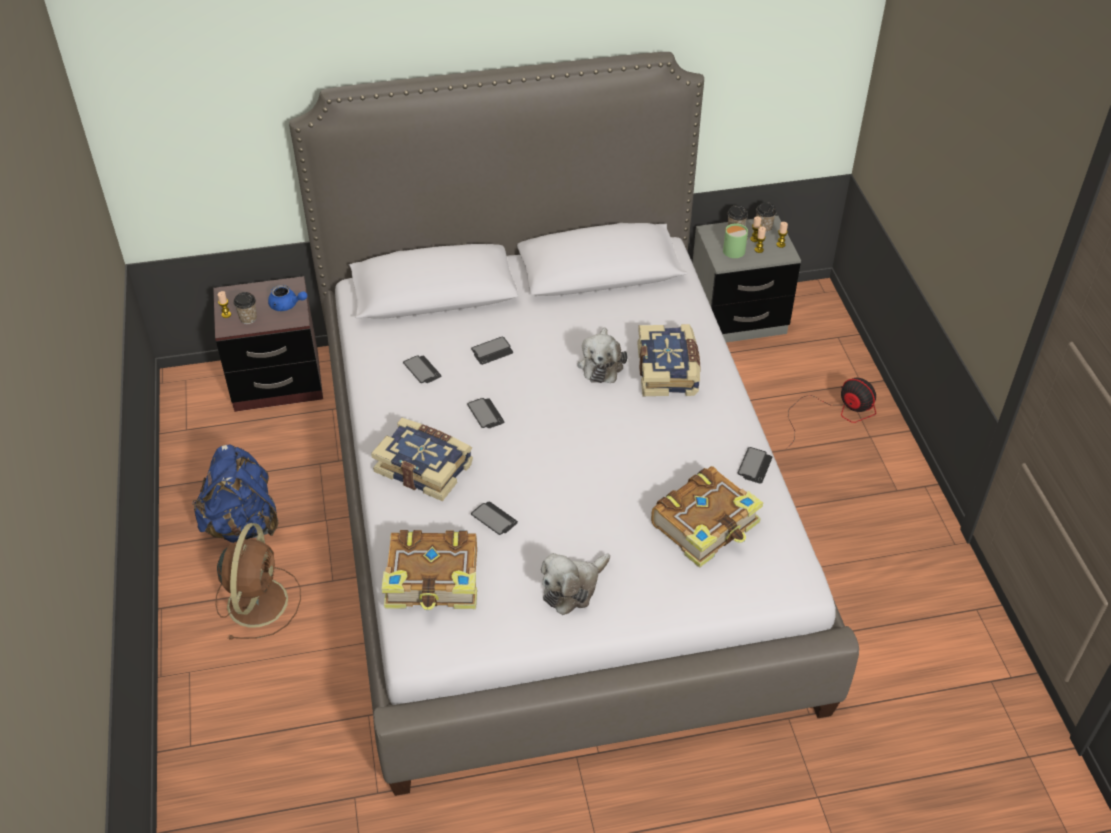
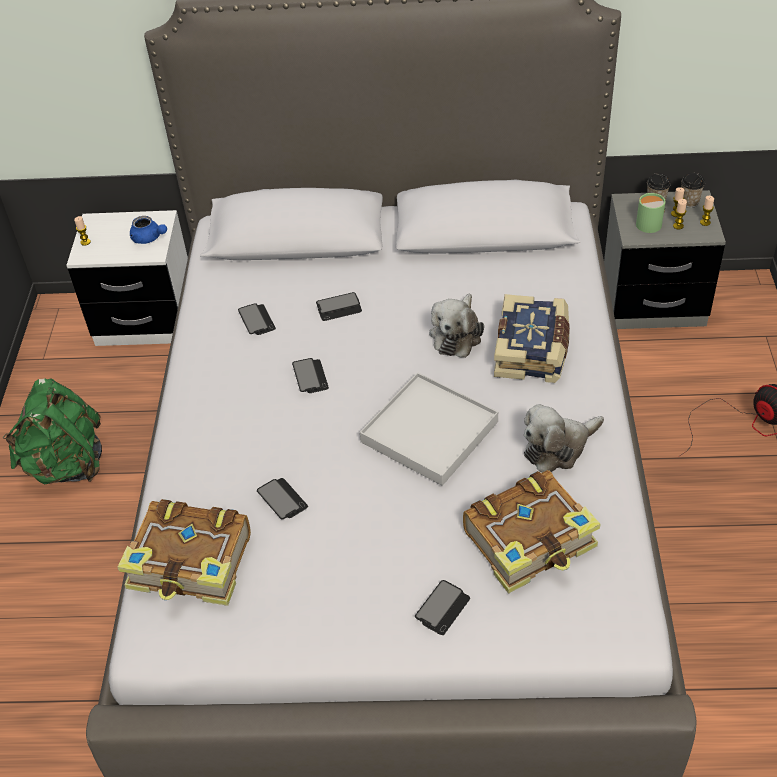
camera: 15 degrees right, 0 degrees up
(243, 524) = (66, 465): blue backpack -> green backpack
(248, 318) = (106, 248): cup -> none
(258, 600) = (56, 550): brown fan -> none
(277, 382) = (146, 320): brown nightstand -> white nightstand
(425, 467) = (225, 429): book -> none
(573, 588) = (350, 596): plush toy -> plush toy (558, 448)
(601, 448) = (430, 432): none -> white tray
(754, 466) = (608, 476): phone -> phone (442, 608)

